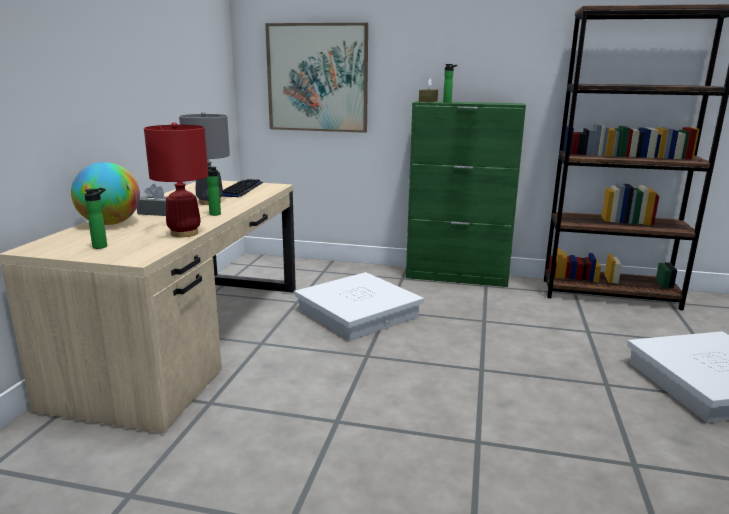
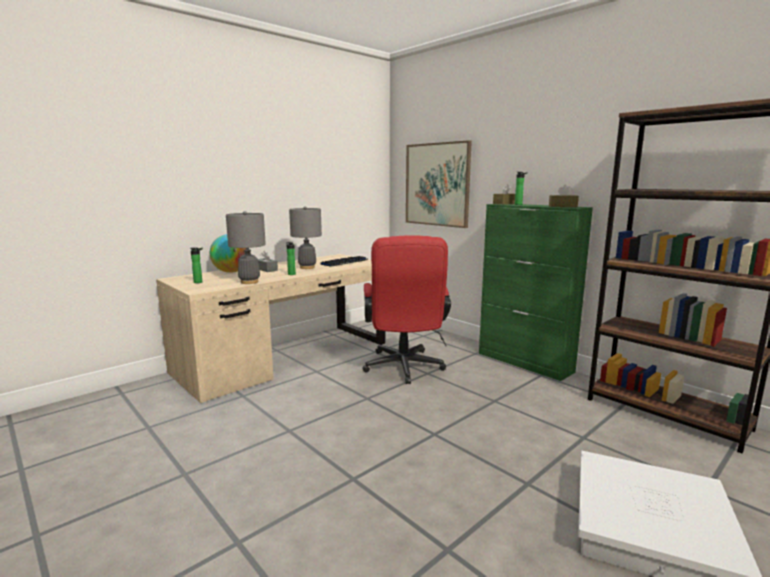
camera: 35 degrees right, 5 degrees down
(184, 233) = (249, 282): red table lamp -> grey table lamp
(357, 313) = (404, 369): white storage box -> red office chair
(500, 103) = (562, 206): none -> brown tissue box

